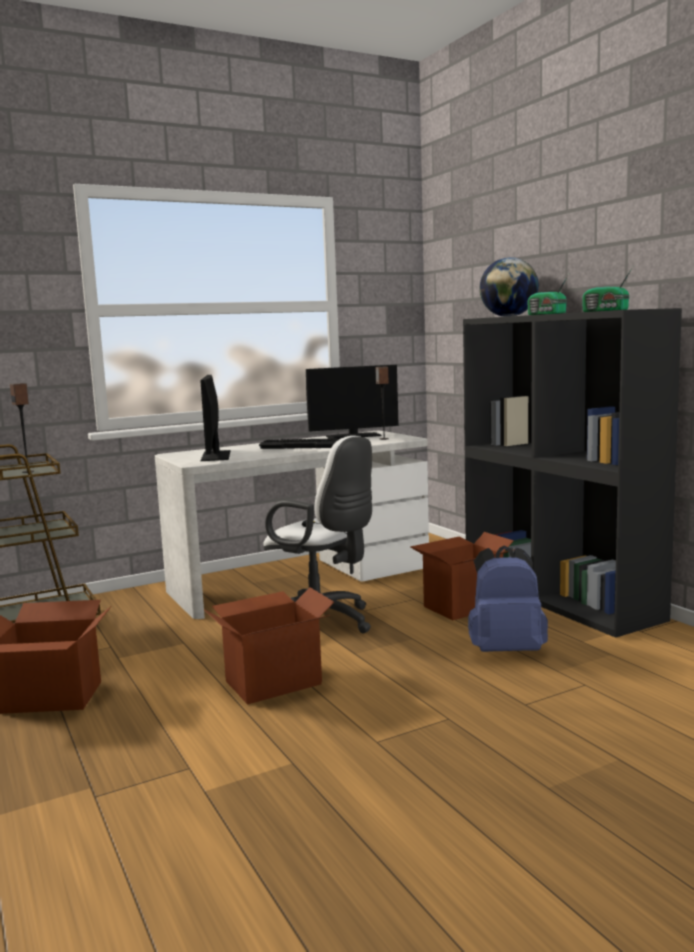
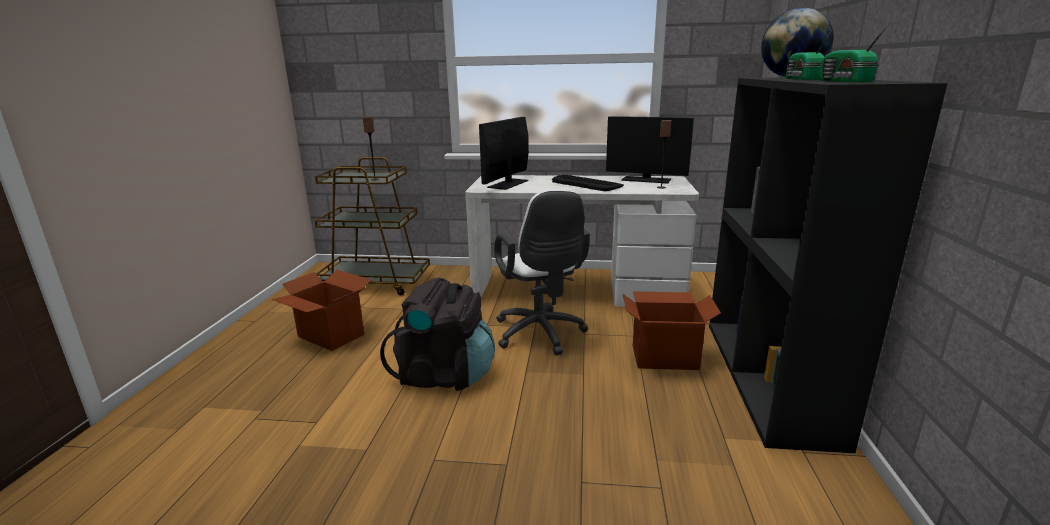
camera: 35 degrees right, 10 degrees up
(272, 682) = (444, 374): cardboard box -> black backpack
(505, 650) = (641, 417): blue backpack -> none

